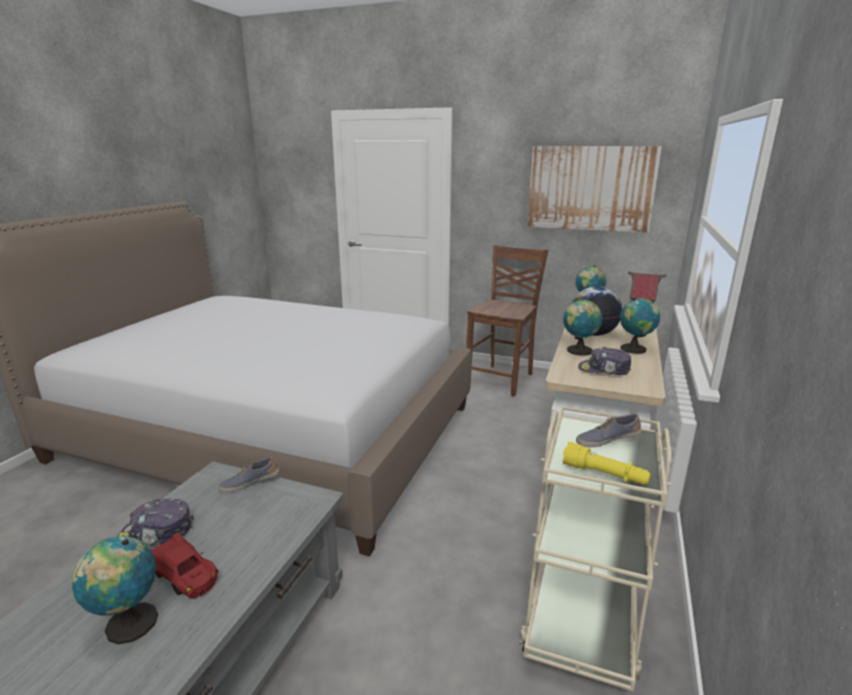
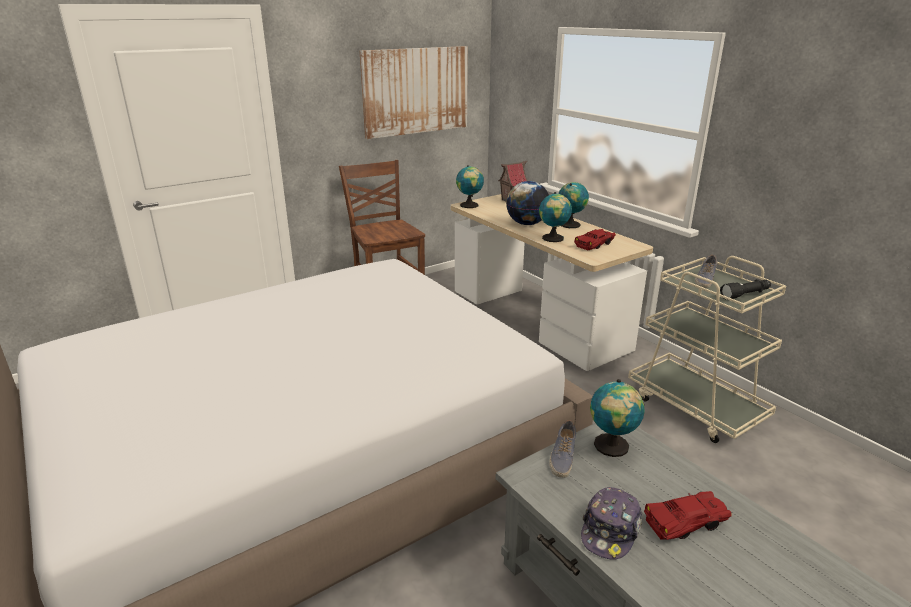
camera: 55 degrees left, 5 degrees up
(128, 625) = (741, 565): globe -> globe (612, 447)
(604, 370) = (595, 244): cap -> red toy car
(604, 475) = (745, 295): yellow flashlight -> black flashlight

